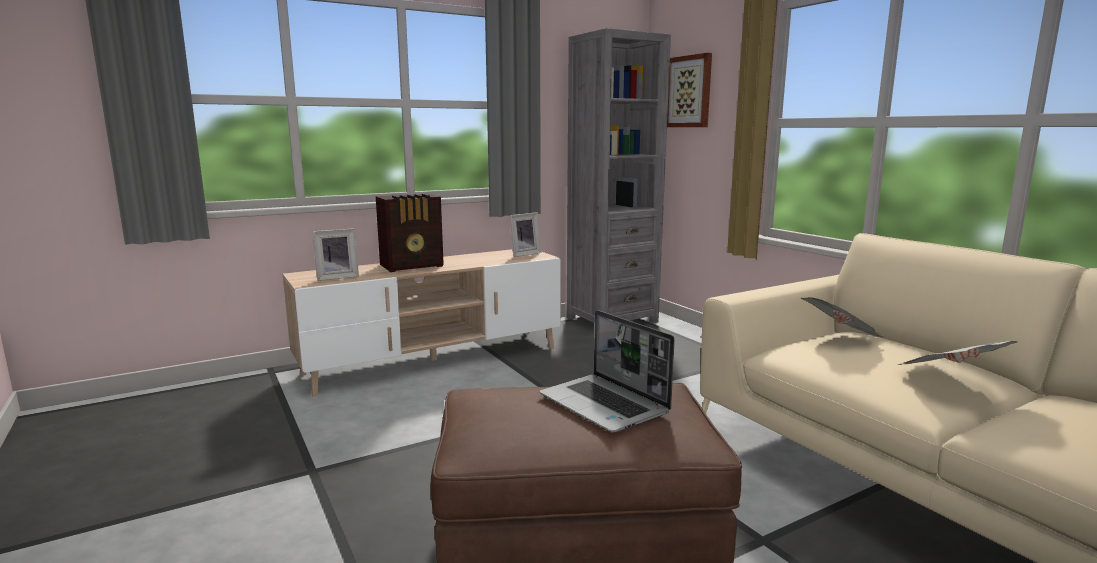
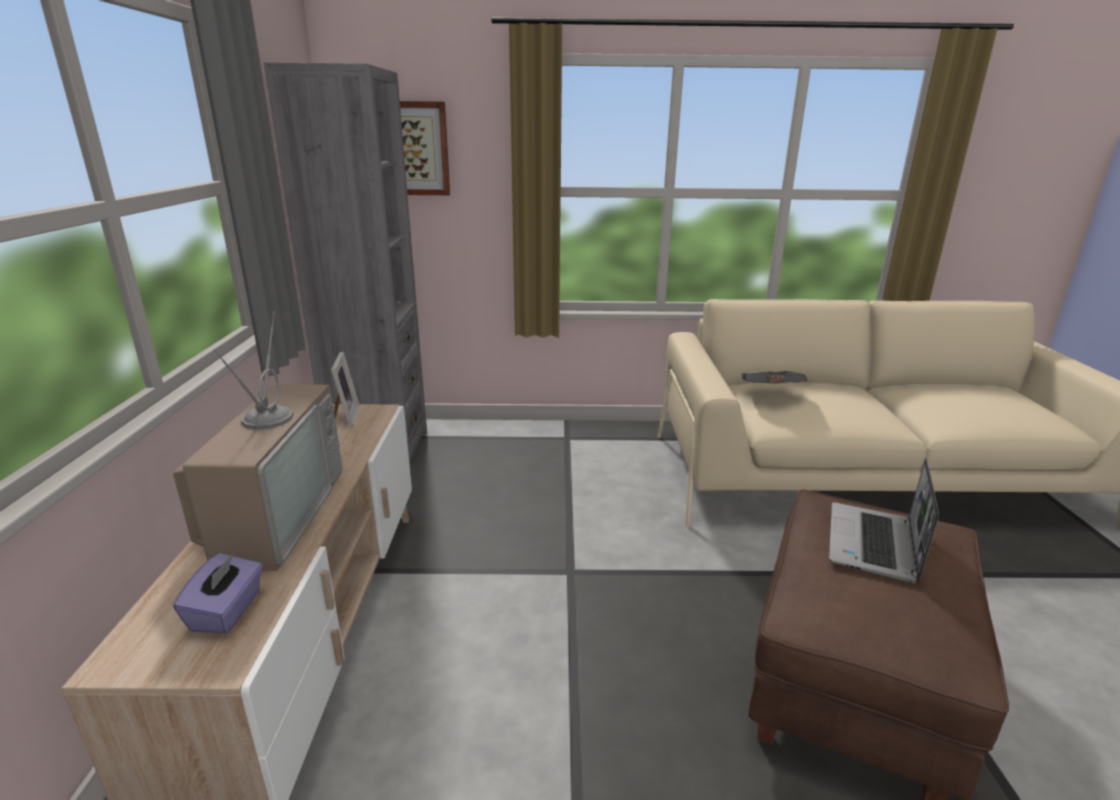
camera: 60 degrees left, 10 degrees up
(337, 277) = (227, 611): picture frame -> purple tissue box
(413, 266) = (273, 513): radio -> television
(605, 405) = (873, 544): laptop -> laptop turned 120 degrees clockwise
(950, 378) = (871, 400): newspaper -> none

